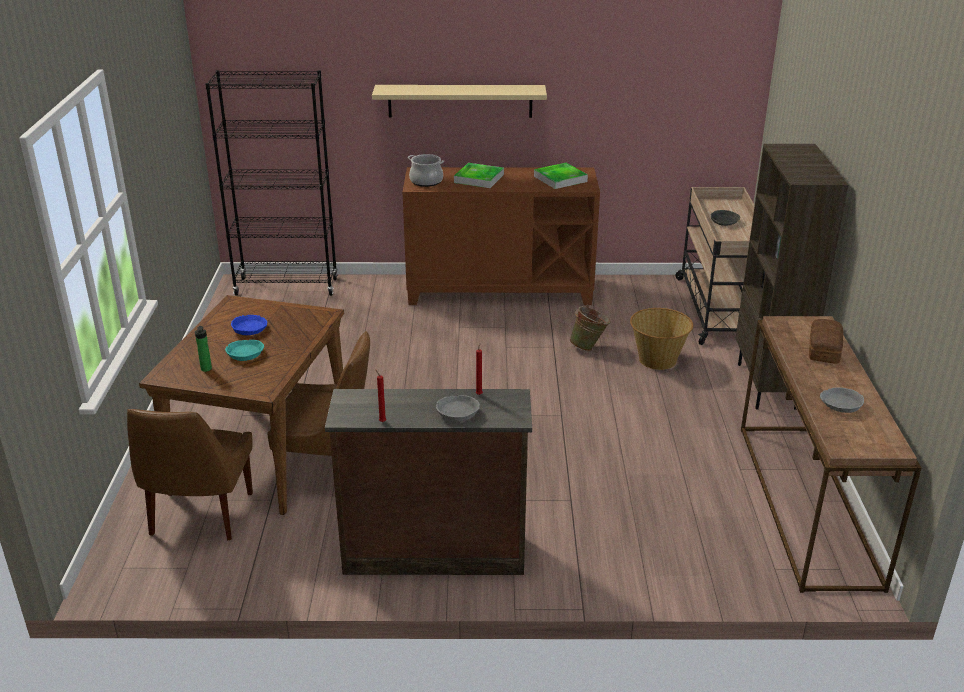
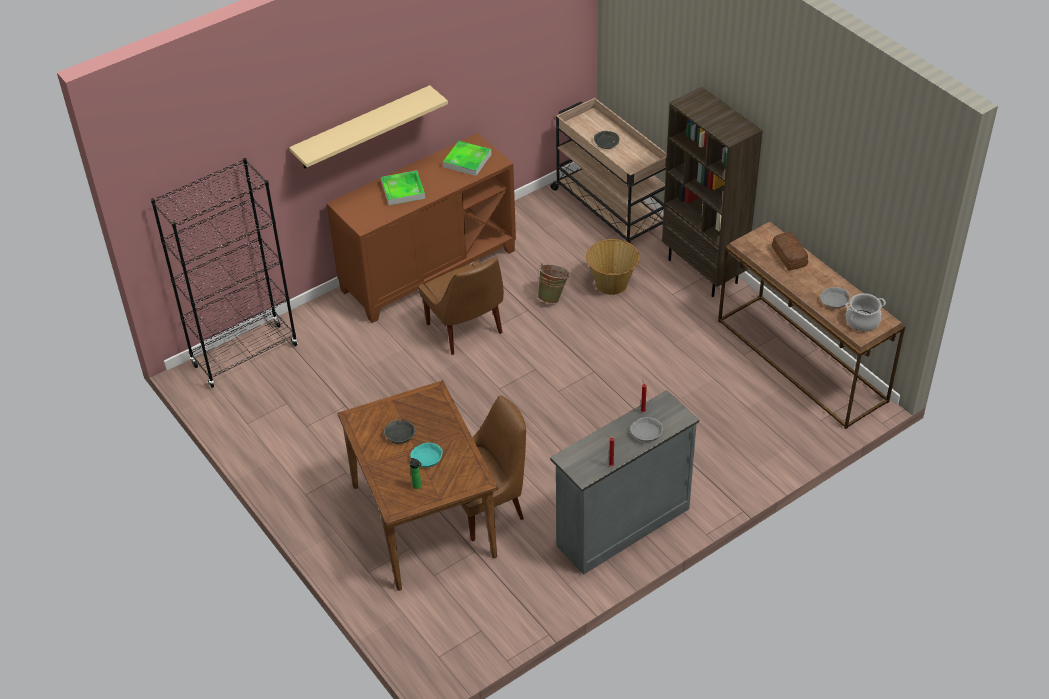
camera: 35 degrees left, 15 degrees up
(200, 516) = (442, 592): brown chair -> brown chair (466, 330)
(250, 329) = (400, 434): blue bowl -> grey bowl
(426, 181) = (364, 214): cooking pot -> cooking pot (862, 321)
(433, 552) = (621, 526): brown dresser -> grey dresser

